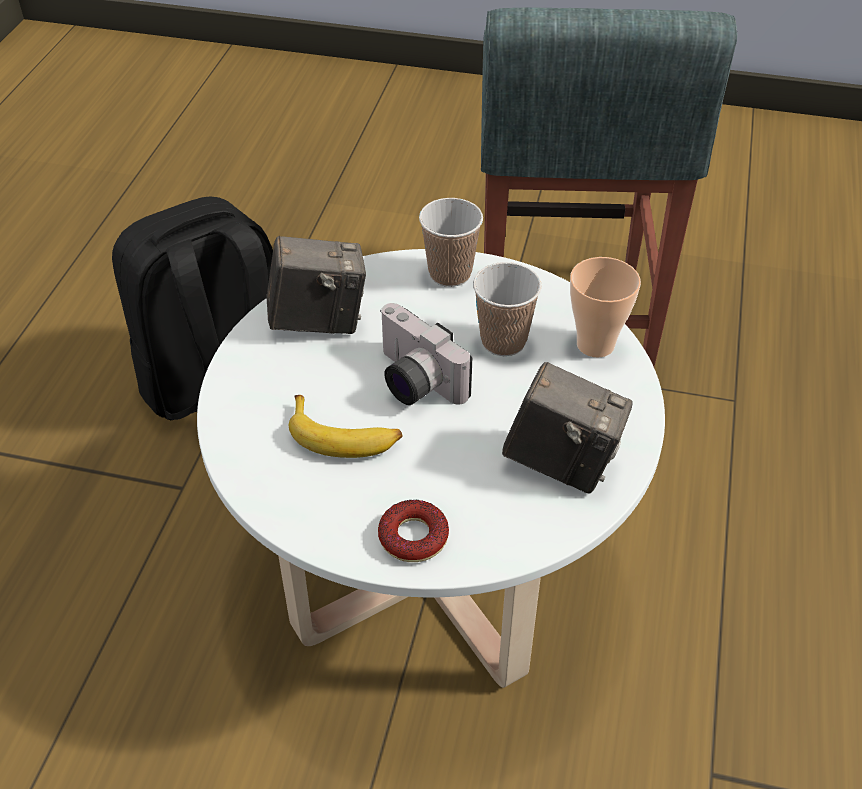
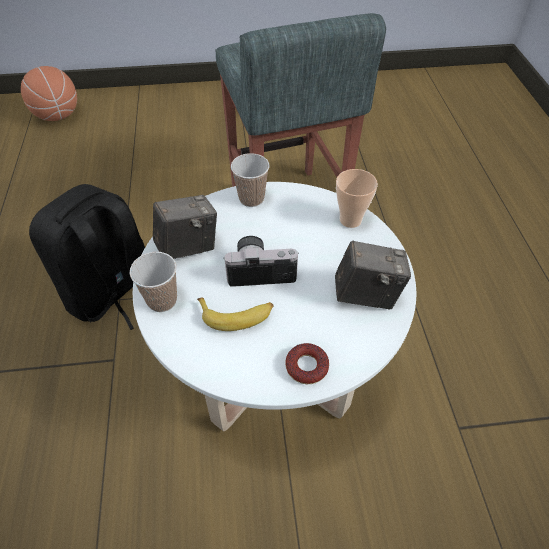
camera: 20 degrees left, 5 degrees up
(245, 89) = (57, 115): none -> basketball
(412, 382) = (261, 269): camera -> camera turned 150 degrees clockwise
(503, 341) = (300, 231): cup -> cup (162, 300)

